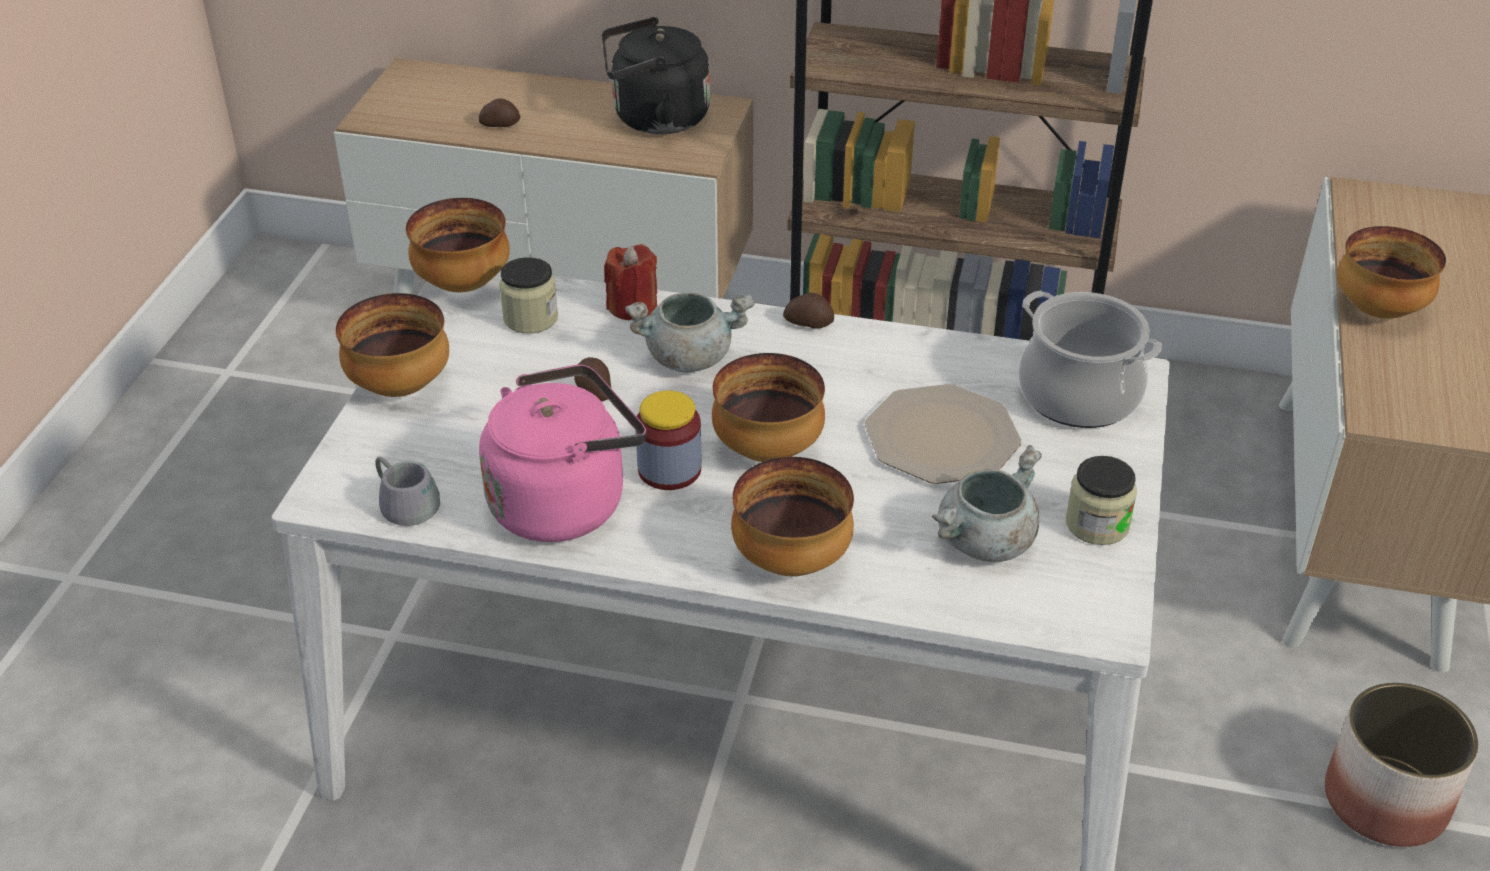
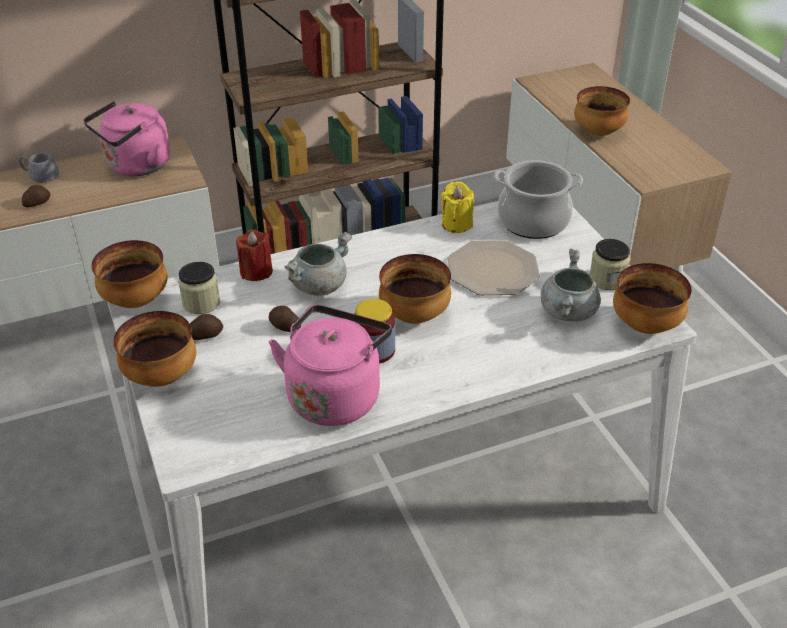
camera: 35 degrees left, 0 degrees up
(410, 500) = (242, 439): grey mug -> grey mug (42, 173)
(654, 119) = (135, 166): black kettle -> pink kettle
(792, 561) = (489, 367): bowl -> bowl (646, 326)
(808, 323) = (363, 240): potato -> potato (205, 335)
(961, 353) = (456, 224): none -> yellow candle
(1386, 802) = (713, 373): planter -> none

